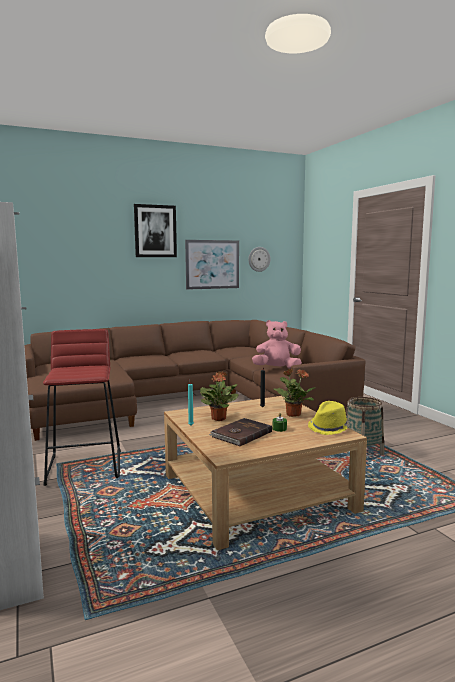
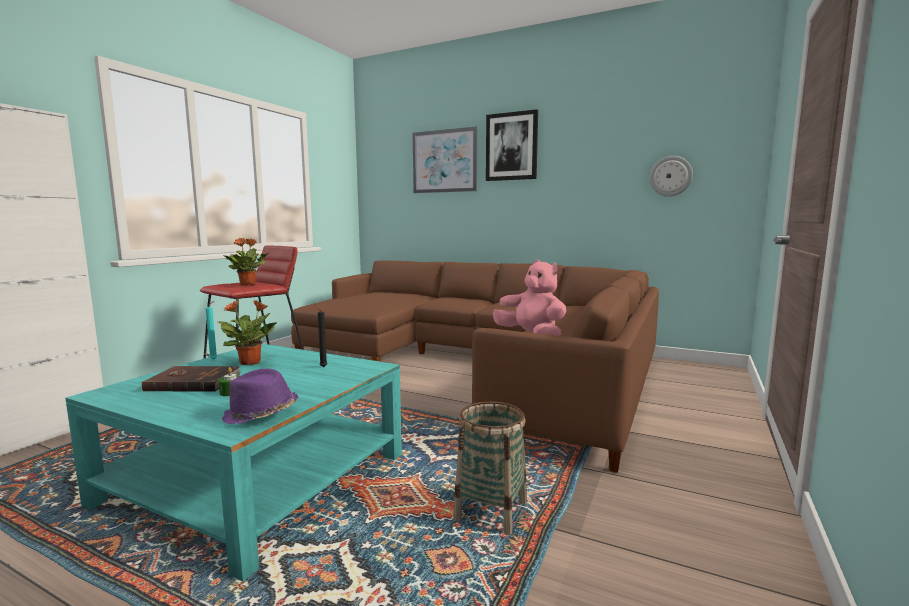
camera: 50 degrees right, 0 degrees up
(212, 264) = (588, 187): picture -> picture (444, 161)
(256, 493) = (257, 479): beige coffee table -> turquoise coffee table
(293, 414) = (308, 385): potted plant -> potted plant (248, 284)
(329, 428) = (260, 414): yellow hat -> purple hat

